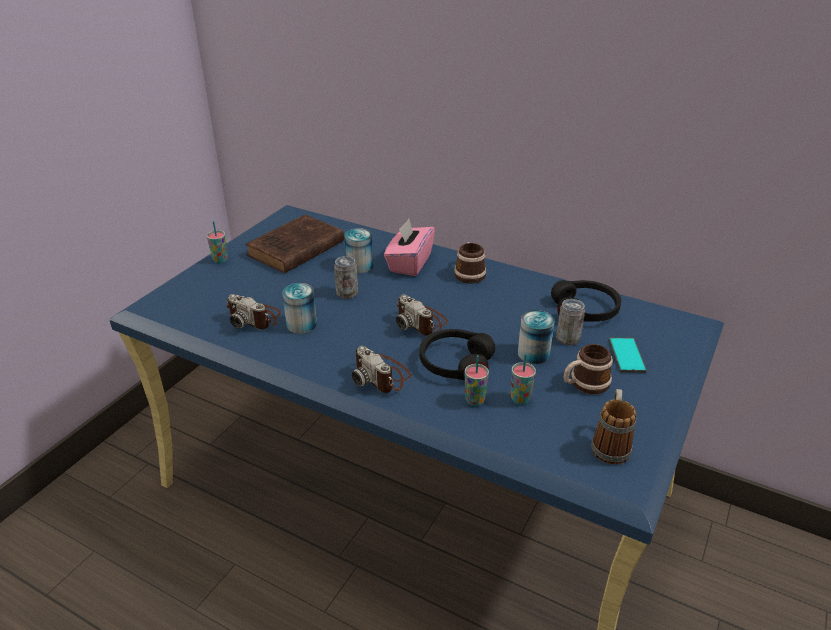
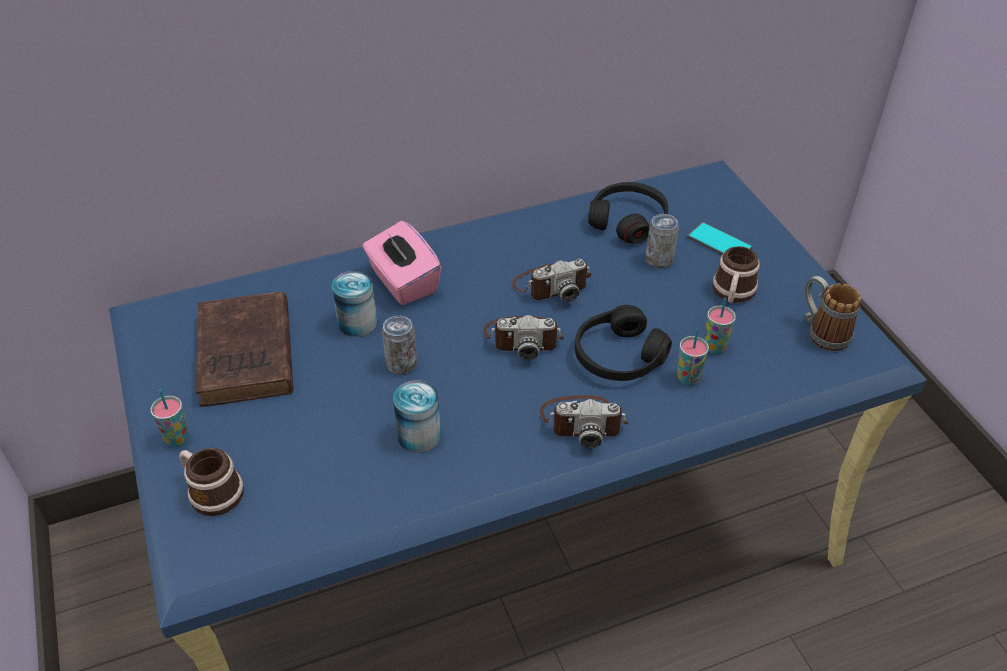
camera: 50 degrees left, 10 degrees up
(255, 317) = (355, 470): camera -> camera (551, 285)
(469, 273) = (477, 252): mug -> mug (211, 491)
(533, 354) = (658, 296): can -> none

